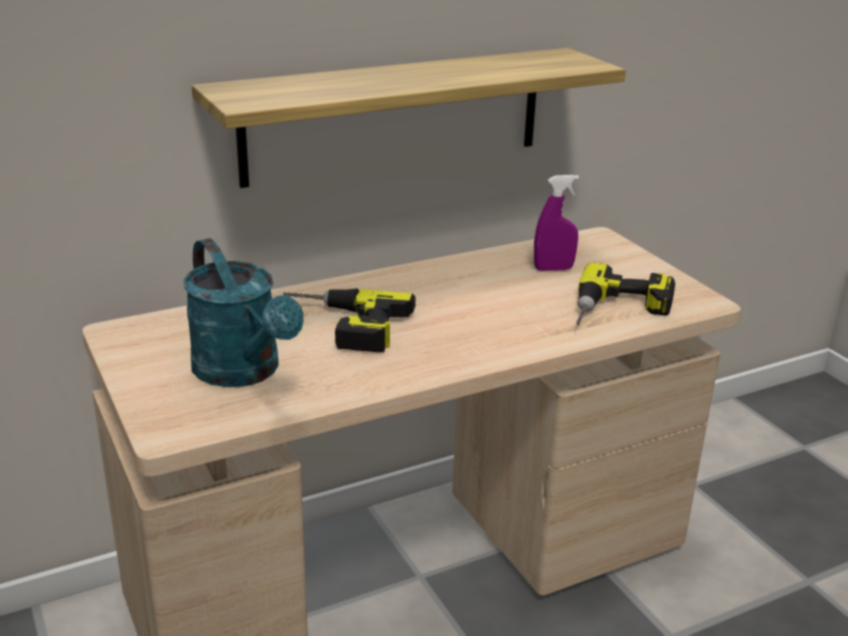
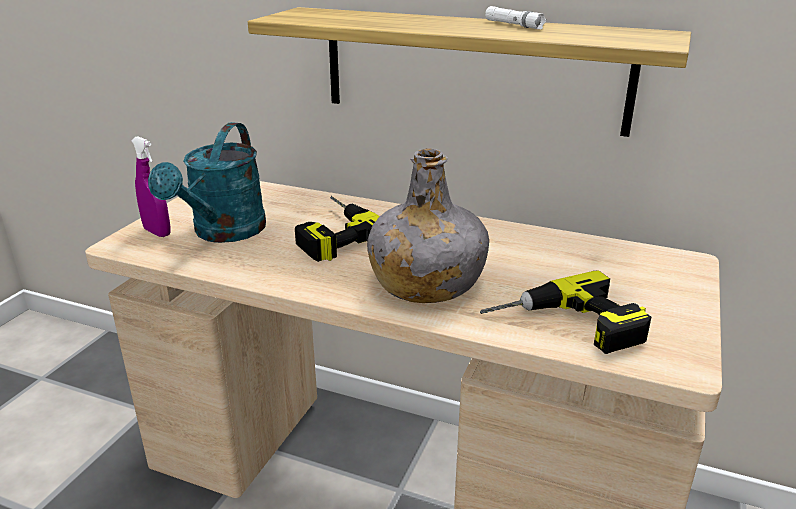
camera: 50 degrees right, 0 degrees up
(454, 66) = (514, 25): none -> white flashlight
(490, 328) = (425, 283): none -> grey bottle
(553, 269) = (580, 267): purple spray bottle -> purple spray bottle (157, 232)

